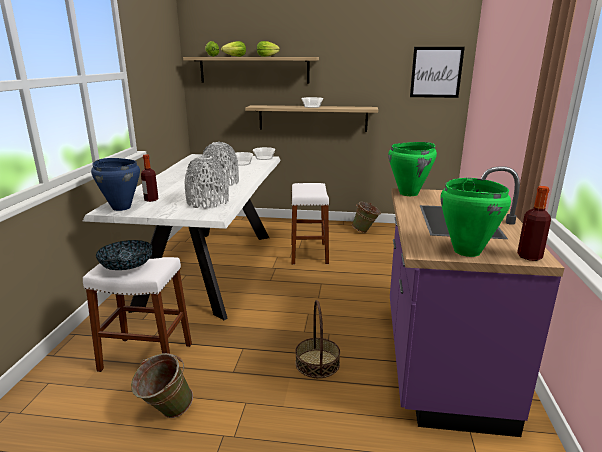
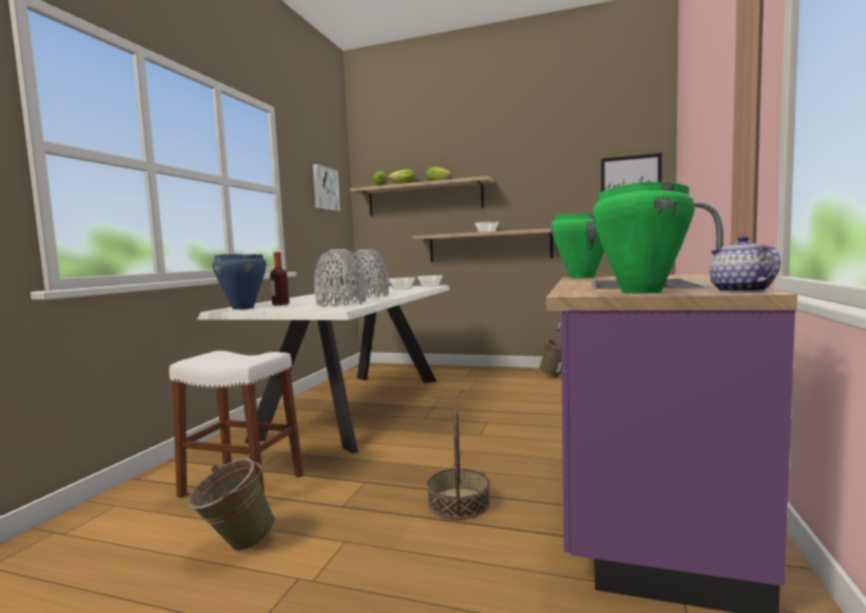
camera: 10 degrees right, 15 degrees down
(127, 267) = (224, 358): bowl -> none
(161, 61) = (325, 189): none -> picture
(309, 253) = (480, 395): white stool -> none
(529, 256) = (739, 291): bottle -> teapot

